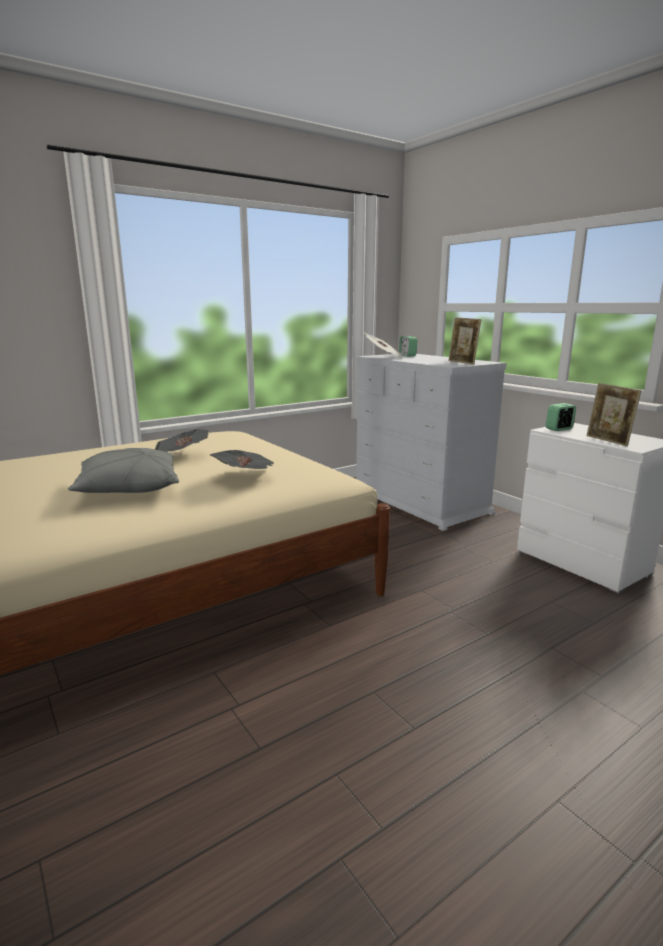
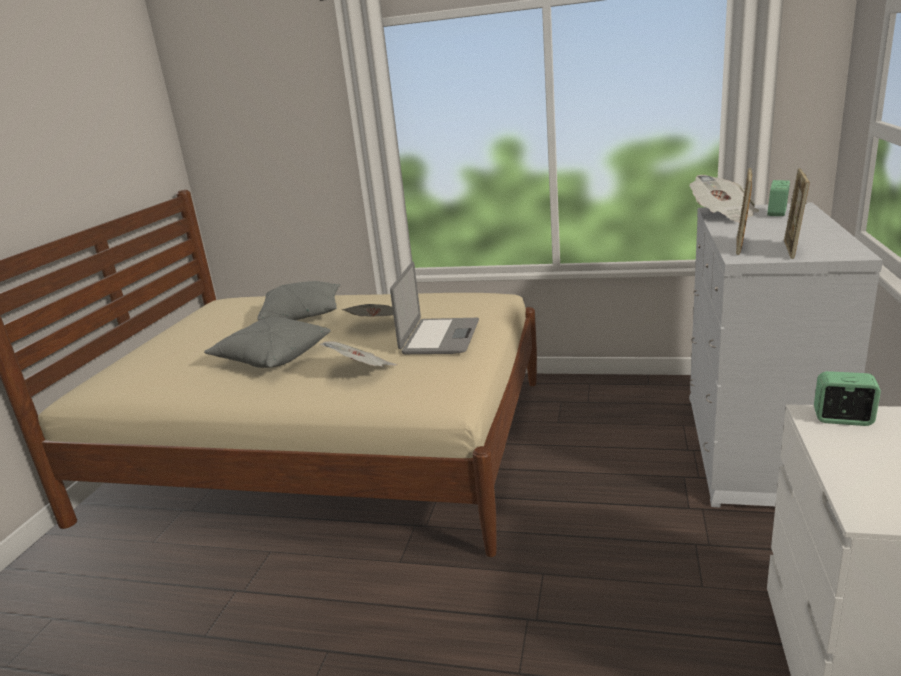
camera: 50 degrees right, 5 degrees up
(80, 463) = (303, 315): none -> grey pillow
(256, 452) = (439, 337): none -> laptop
(608, 441) = (860, 478): picture frame -> picture frame (741, 246)

